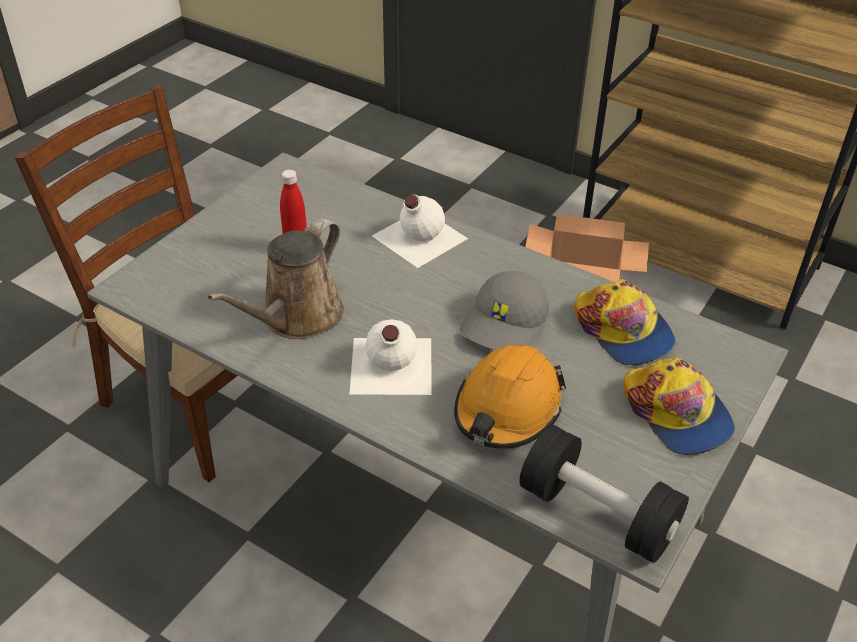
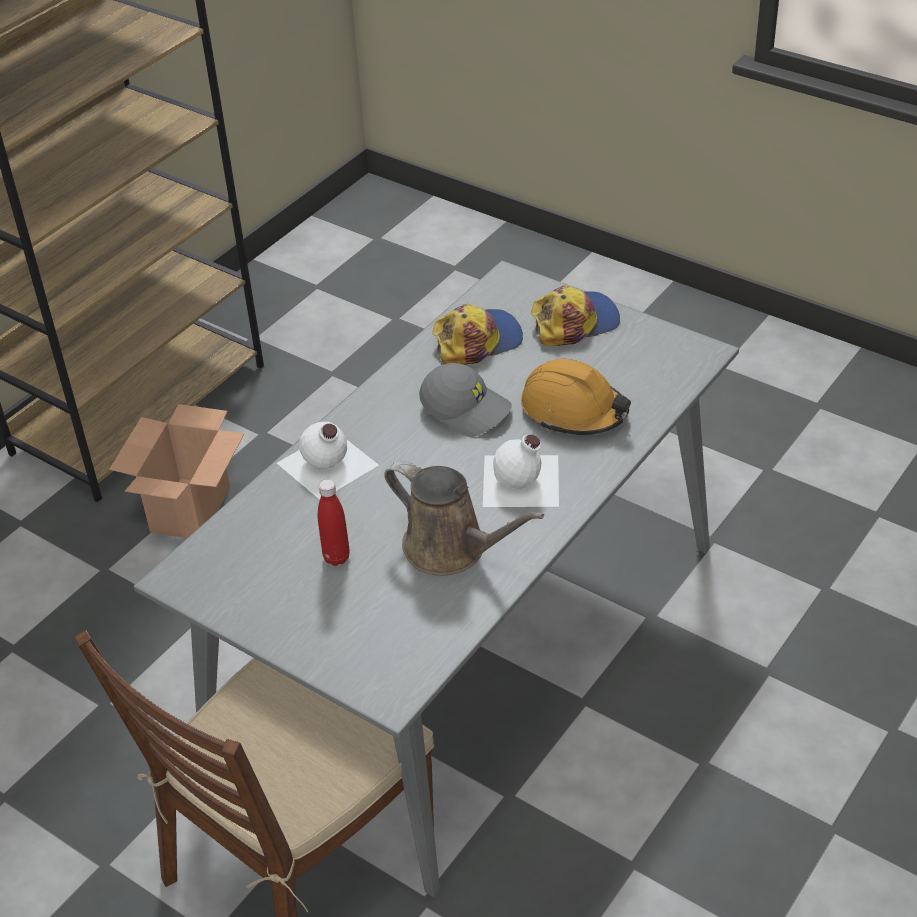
camera: 85 degrees left, 0 degrees up
(597, 514) = (679, 370): black dumbbell -> none

